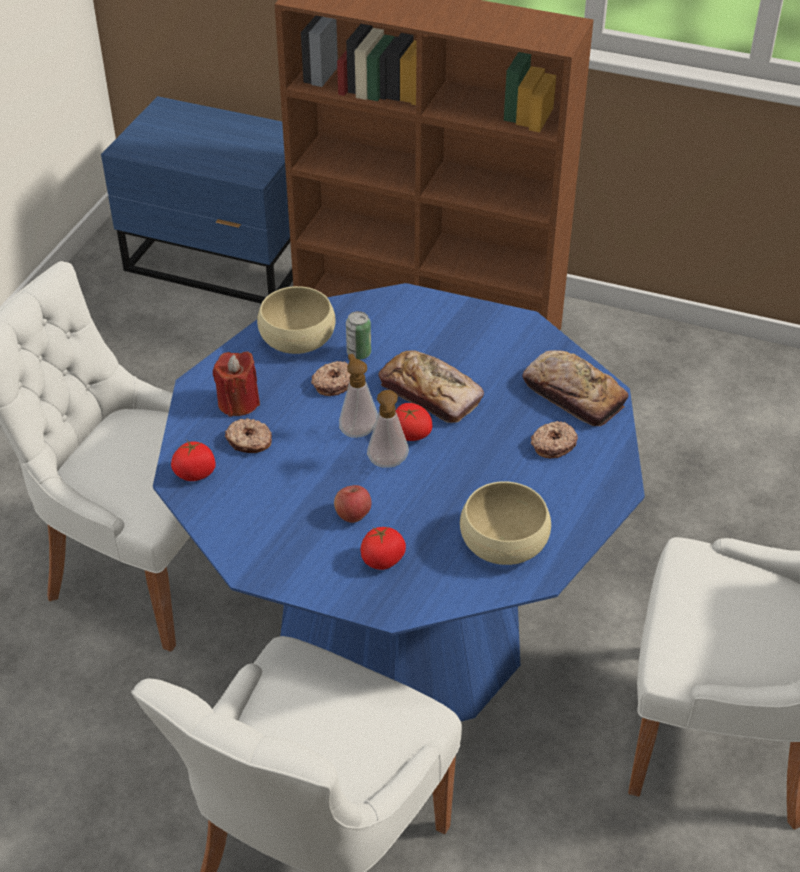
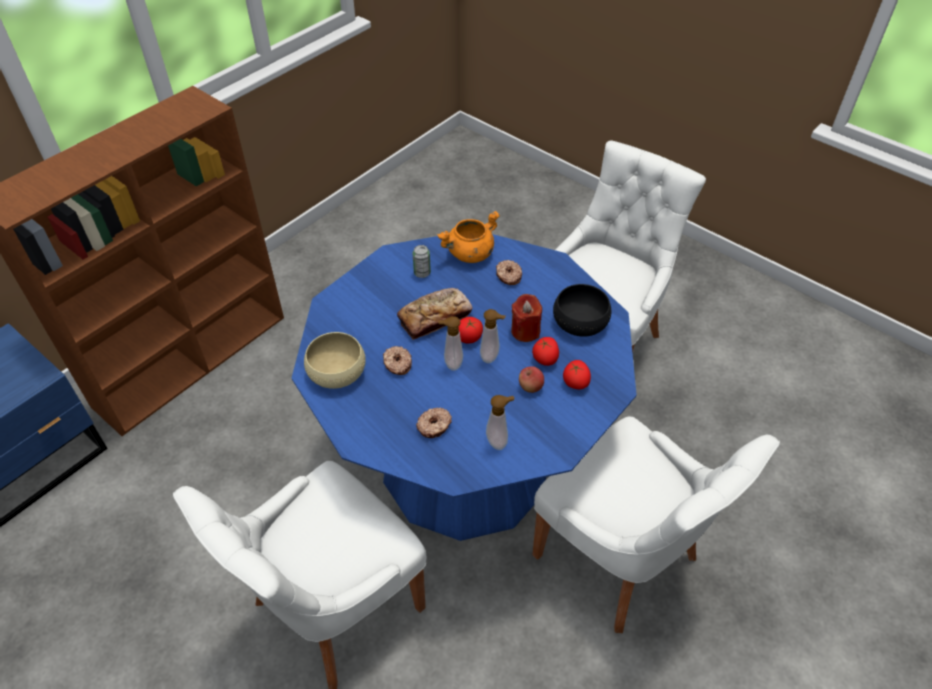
camera: 70 degrees left, 5 degrees up
(195, 473) = (452, 466): tomato -> tomato (545, 359)
(238, 402) = (389, 423): red candle -> red candle (525, 331)
(249, 505) = (498, 441): none -> soap dispenser
(359, 353) = (373, 342): can -> can (422, 273)
(504, 542) = (580, 322): beige bowl -> black bowl
(573, 395) = (470, 254): bread -> orange cooking pot

